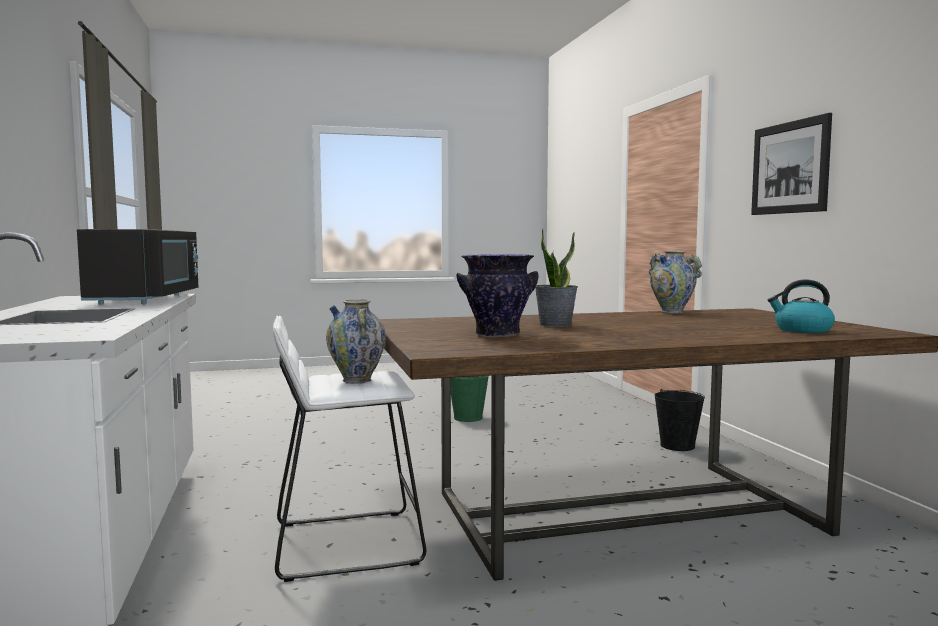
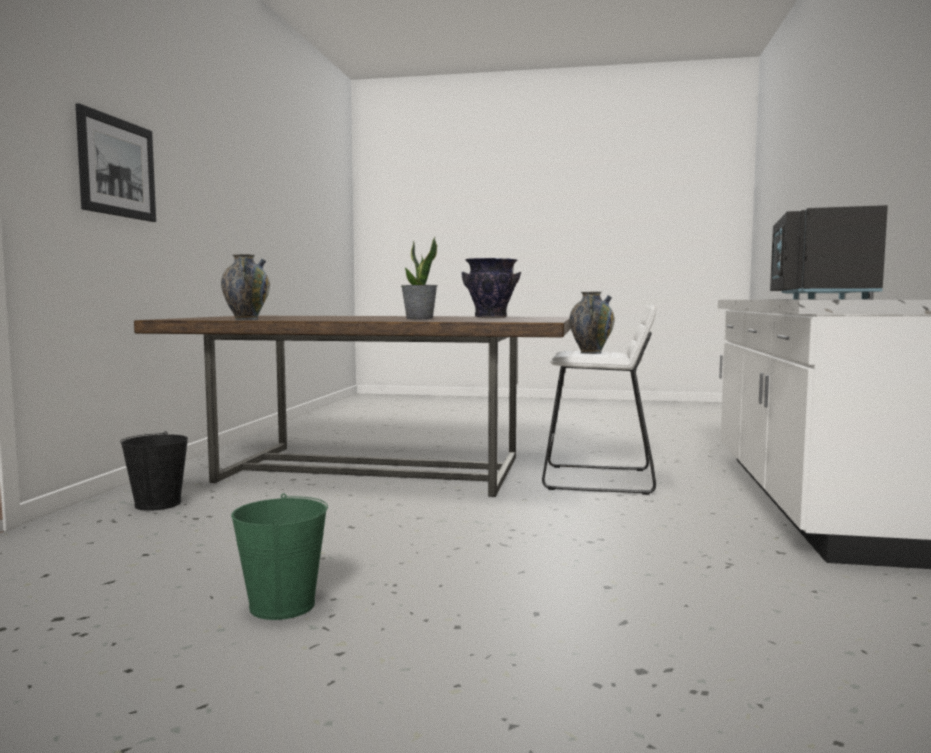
camera: 155 degrees left, 0 degrees up
(802, 330) = (287, 316): kettle -> none

